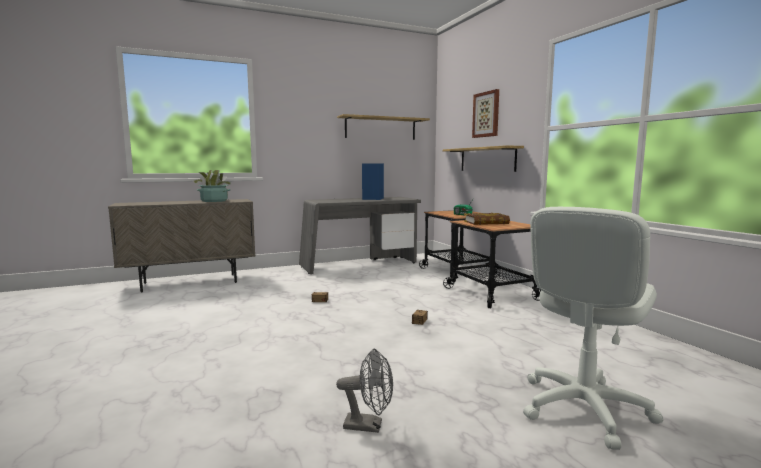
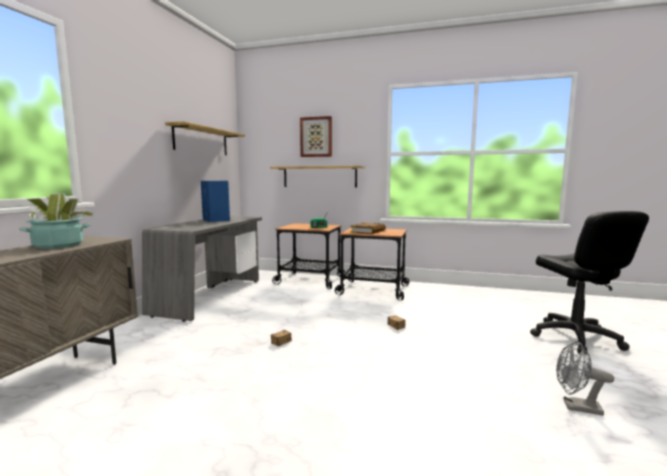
camera: 50 degrees left, 0 degrees up
(369, 425) = (576, 407): grey fan -> grey fan turned 120 degrees counterclockwise
(583, 408) = (575, 337): white office chair -> black office chair

